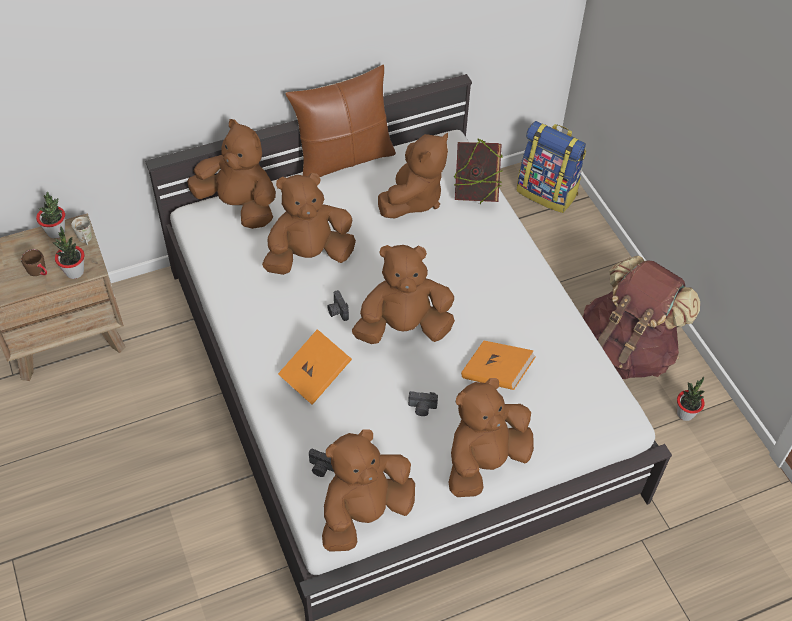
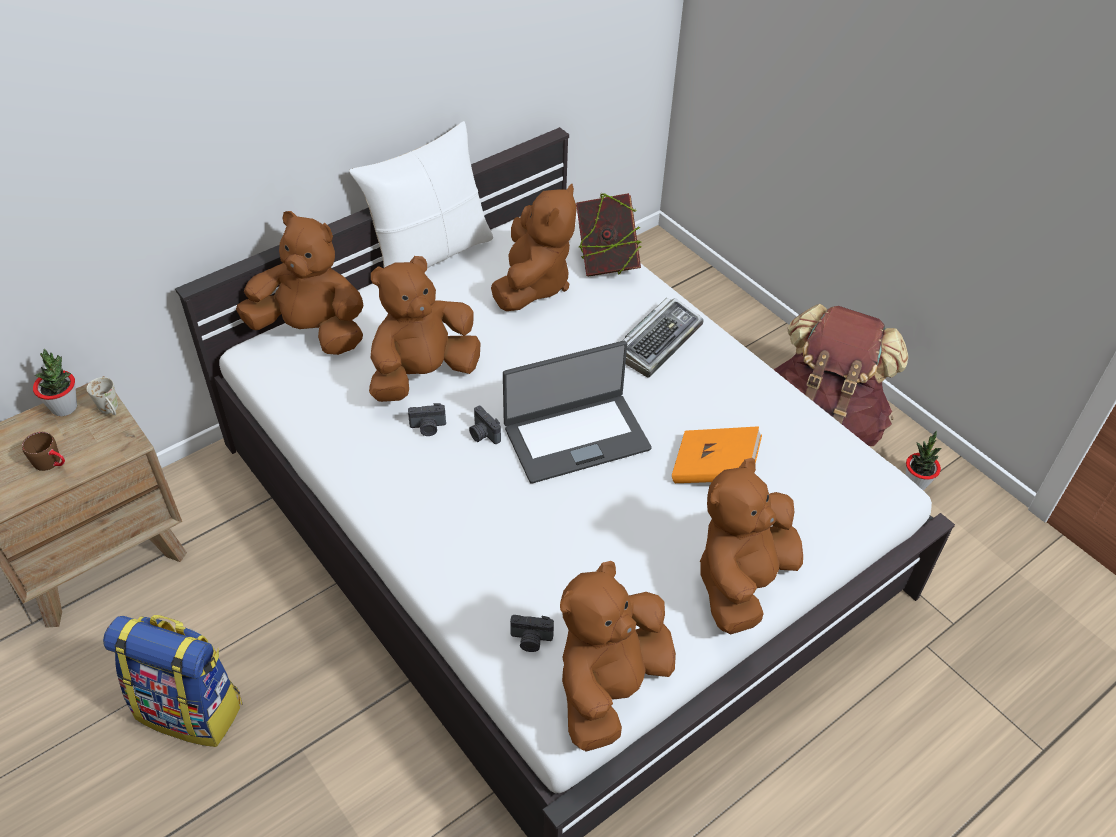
camera: 15 degrees left, 5 degrees down
(74, 272) = (104, 453): potted plant -> none
(315, 376) = (481, 521): orange book -> none
(344, 159) = (430, 254): brown pillow -> white pillow
(403, 327) = (576, 437): brown plush toy -> laptop
(422, 408) = (636, 532): camera -> camera (428, 428)
(491, 264) = (657, 341): none -> keyboard
(547, 192) = (664, 270): backpack -> backpack (191, 709)

